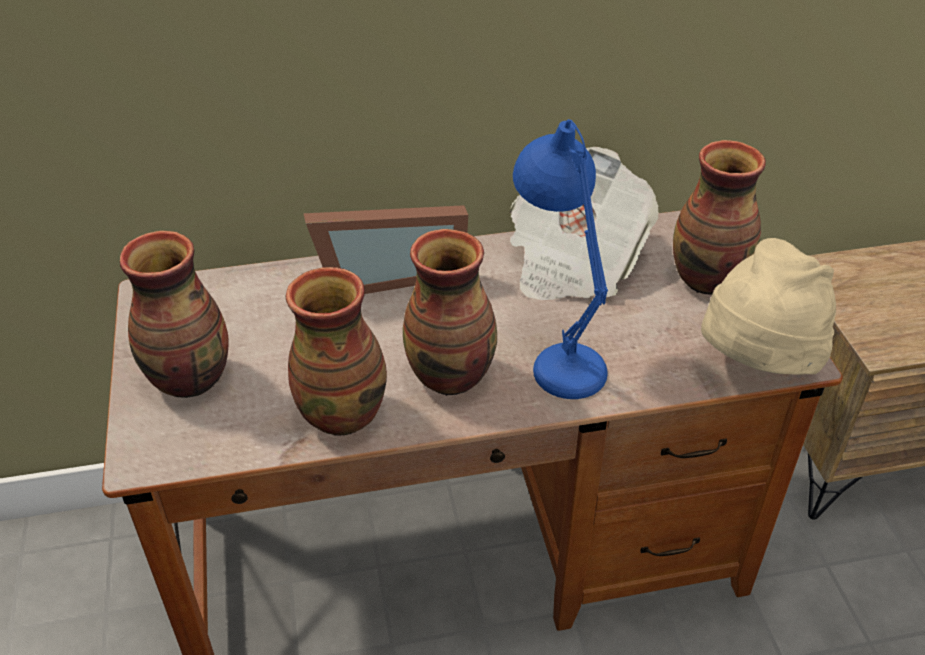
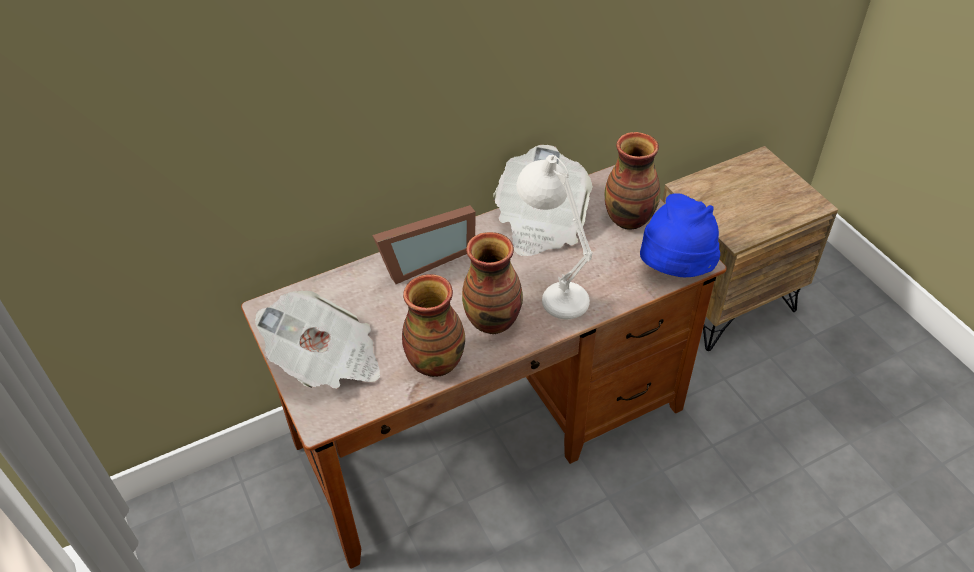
camera: 15 degrees left, 5 degrees up
(192, 379) = (327, 361): vase -> newspaper
(557, 351) = (552, 289): blue table lamp -> white table lamp
(756, 362) = (674, 269): beige hat -> blue hat

